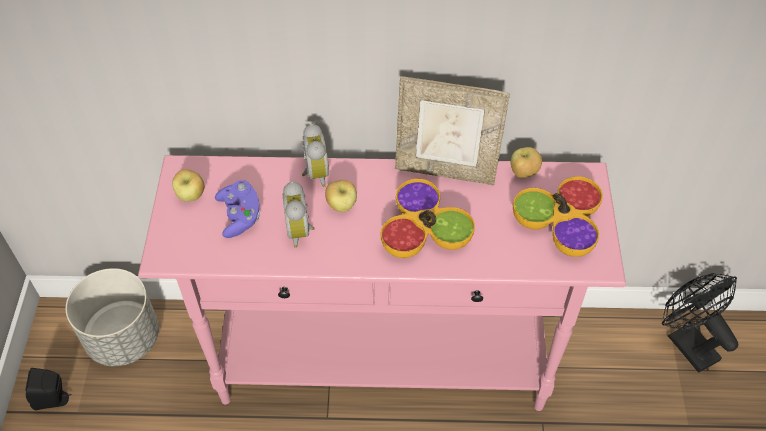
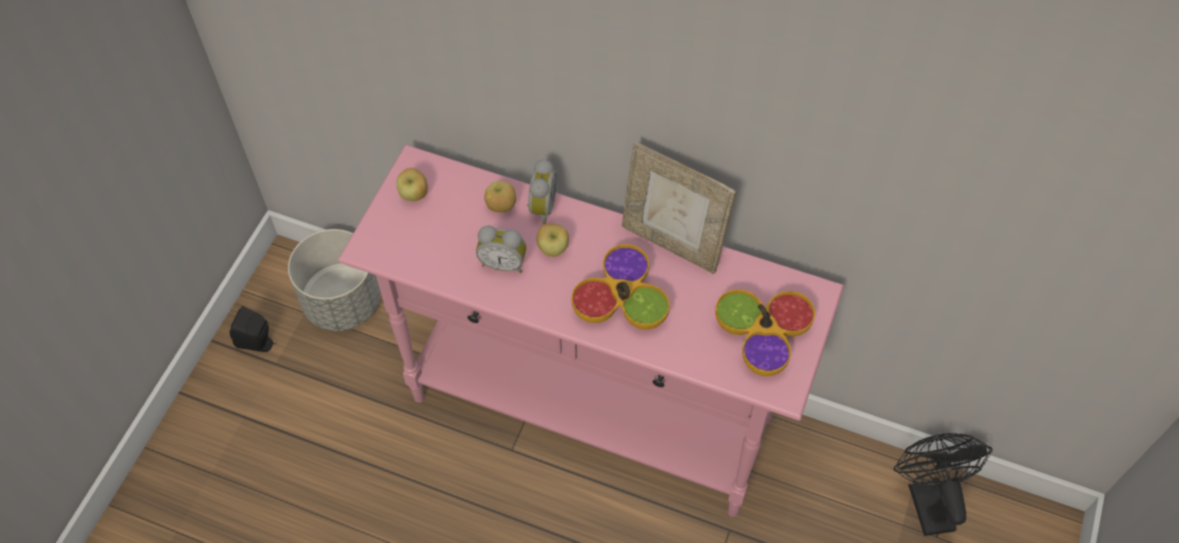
camera: 20 degrees right, 5 degrees up
(240, 216) = (452, 230): purple game controller -> none
(301, 231) = (503, 263): alarm clock -> alarm clock turned 90 degrees counterclockwise
(523, 173) = (750, 270): apple -> apple (501, 207)

